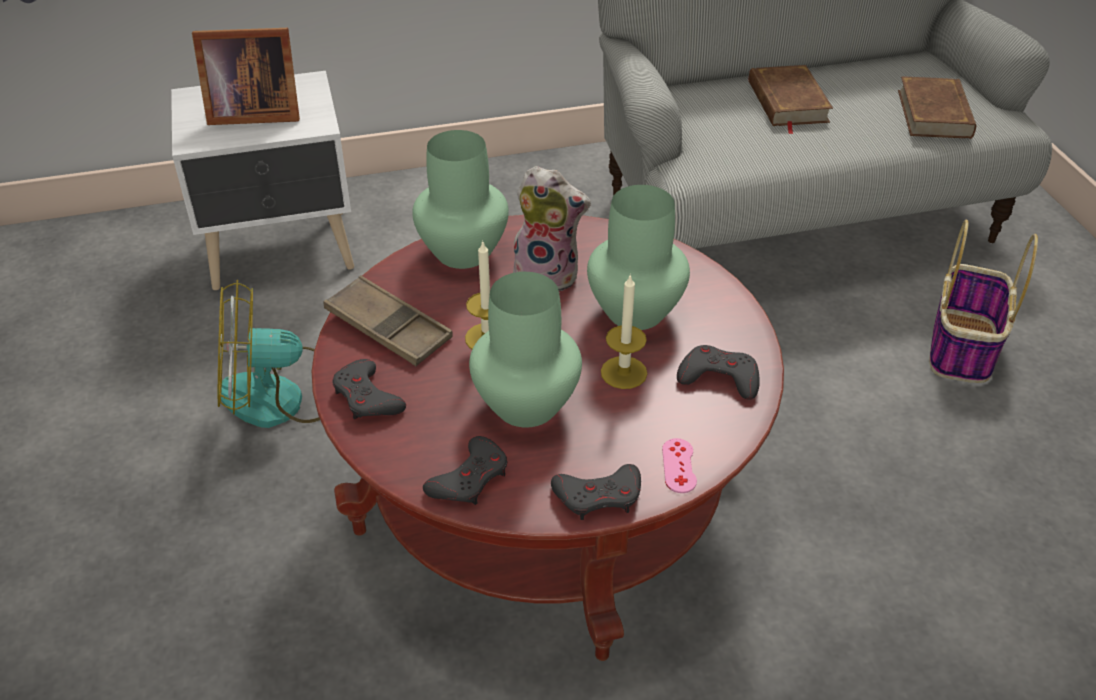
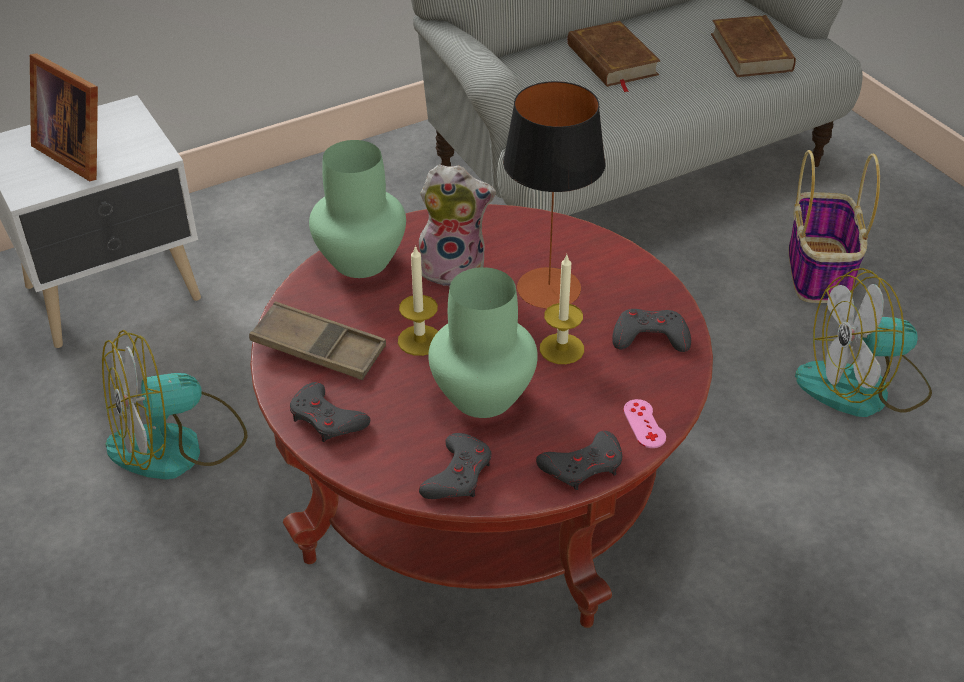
camera: 15 degrees left, 0 degrees up
(252, 113) = (78, 152): picture frame -> picture frame turned 60 degrees clockwise
(634, 310) = (549, 288): green vase -> table lamp
(972, 474) = (863, 387): none -> fan

